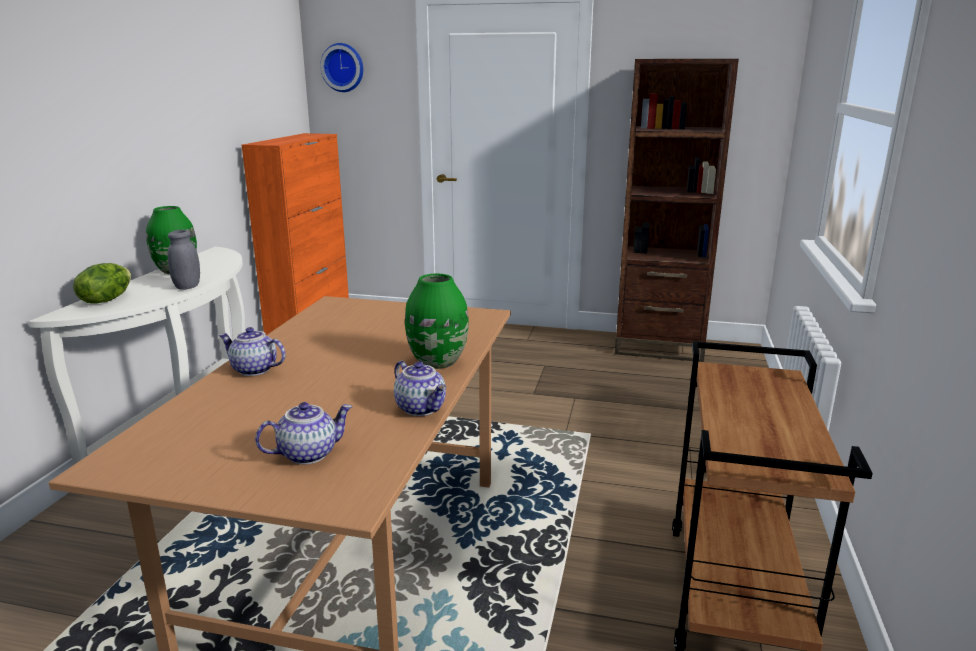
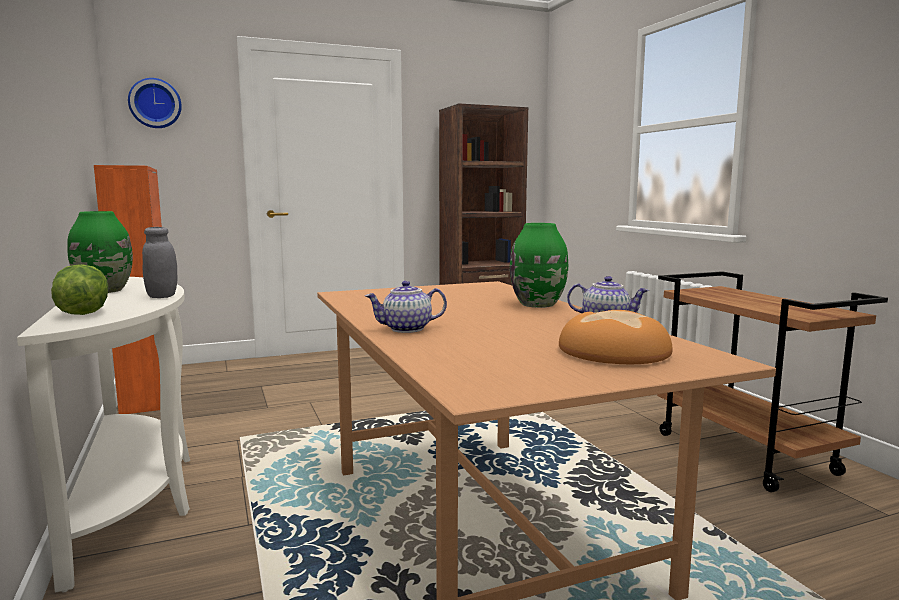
camera: 35 degrees left, 10 degrees down
(308, 453) = (612, 351): teapot -> bread

